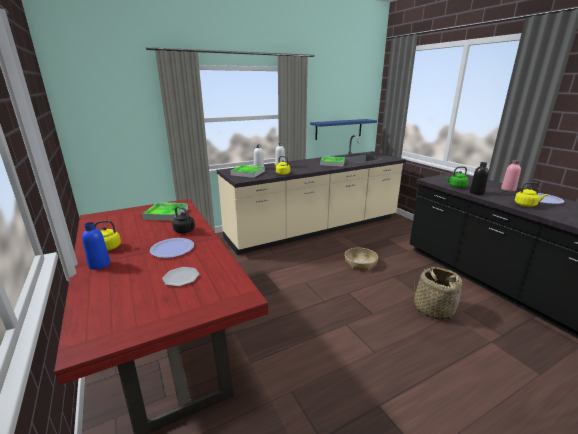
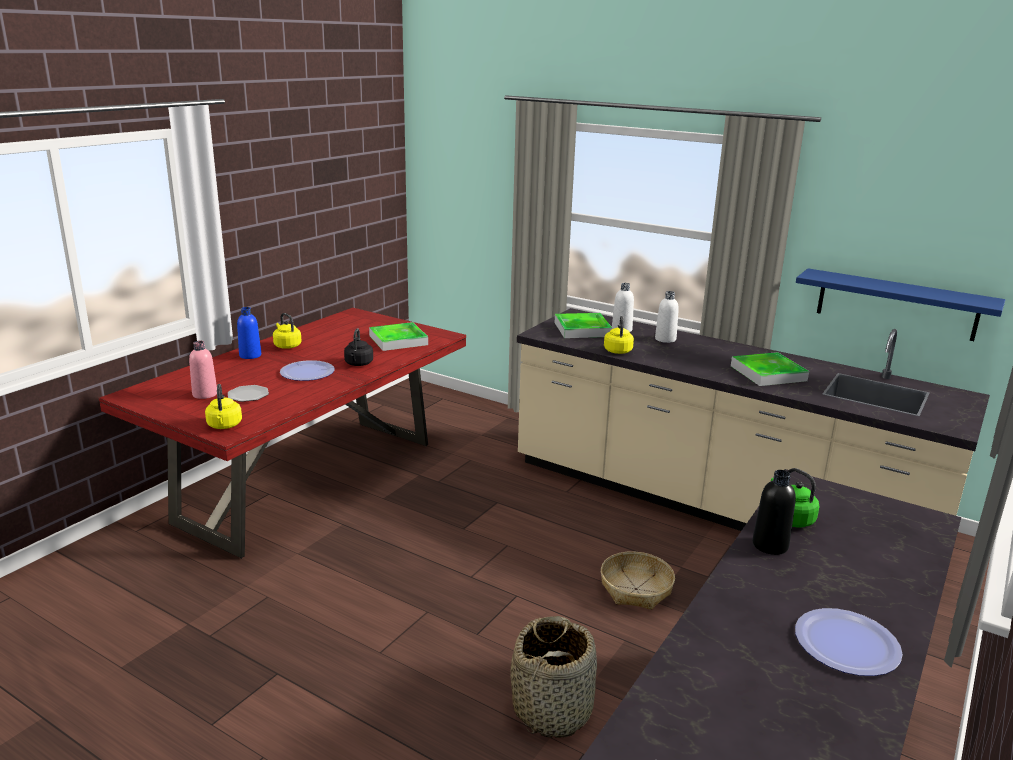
camera: 60 degrees right, 0 degrees up
(508, 189) = (876, 593): pink bottle -> pink bottle (205, 394)
(526, 205) = (751, 612): yellow kettle -> yellow kettle (224, 426)

